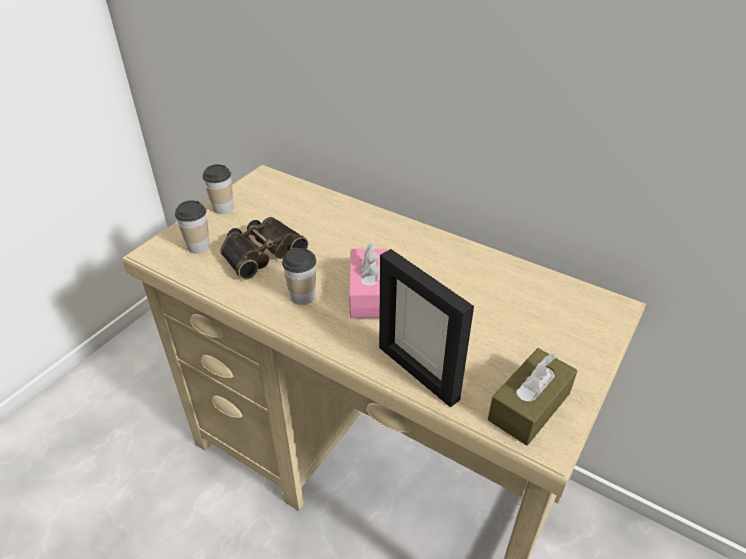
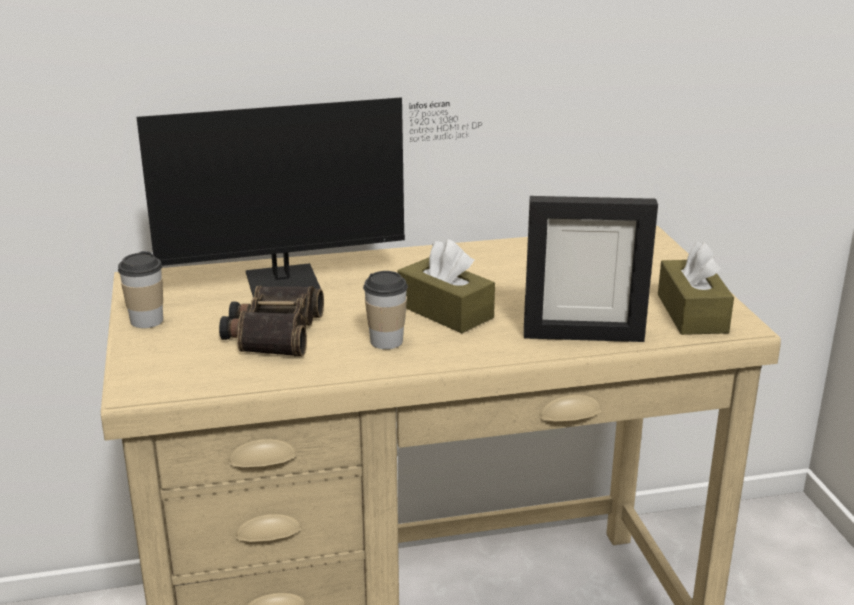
camera: 45 degrees left, 15 degrees down
(198, 246) = (186, 360): cup -> none
(327, 220) = (296, 282): none -> monitor
(369, 294) = (445, 311): pink tissue box -> brown tissue box

